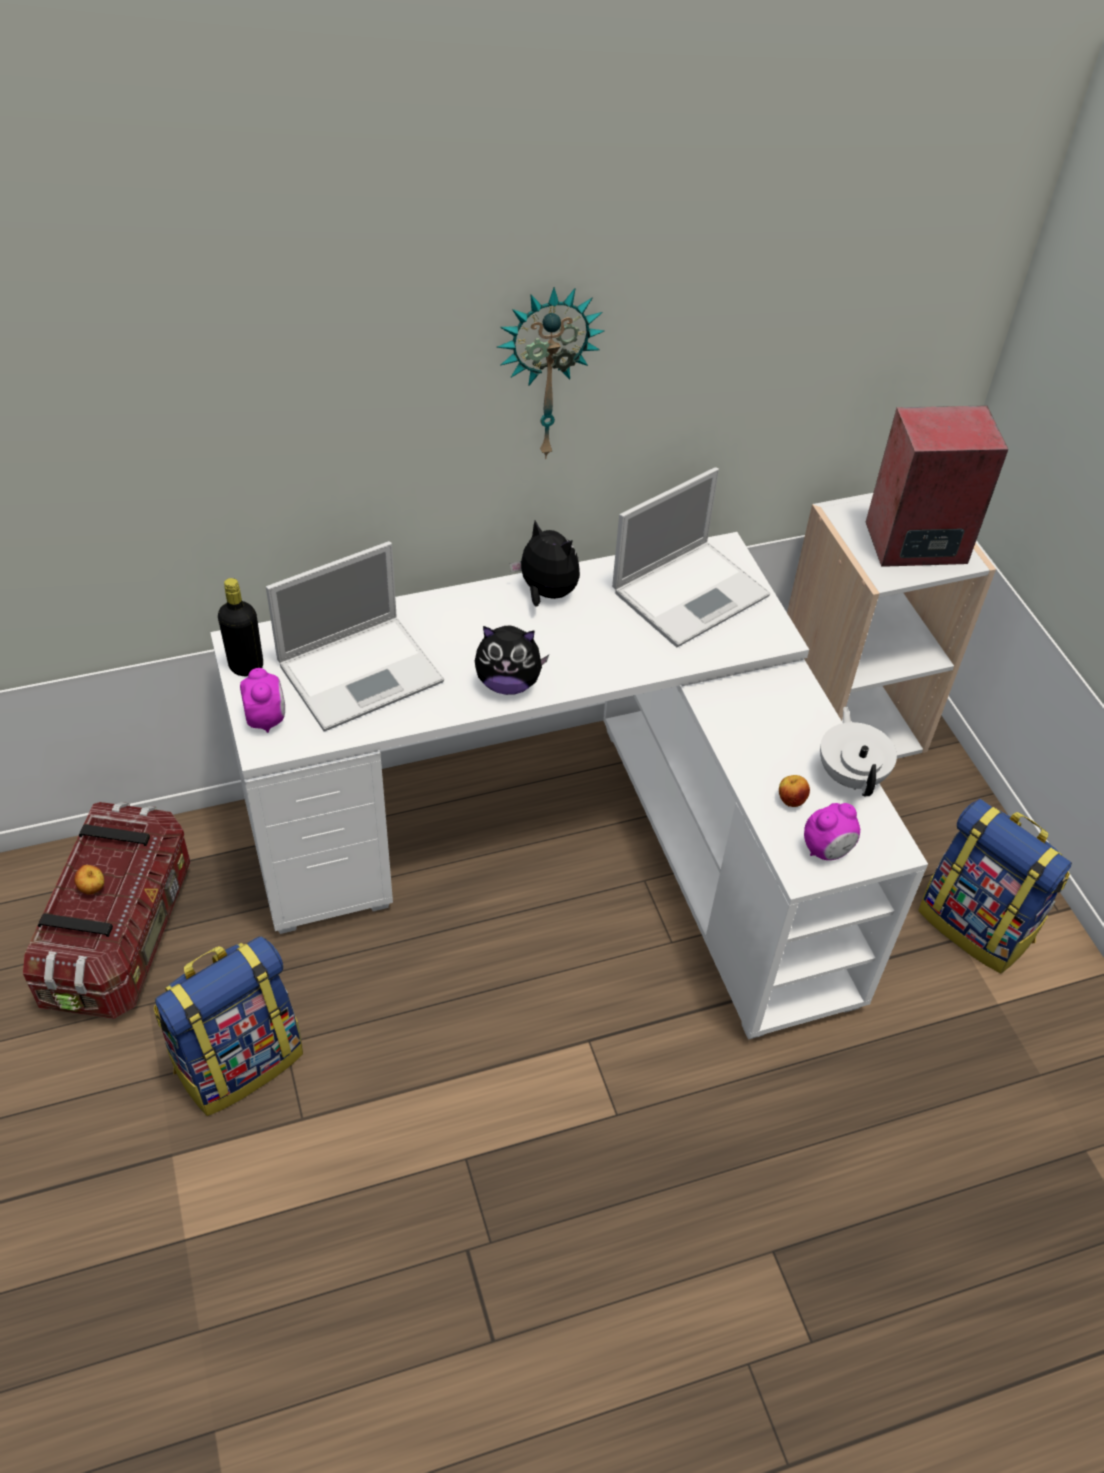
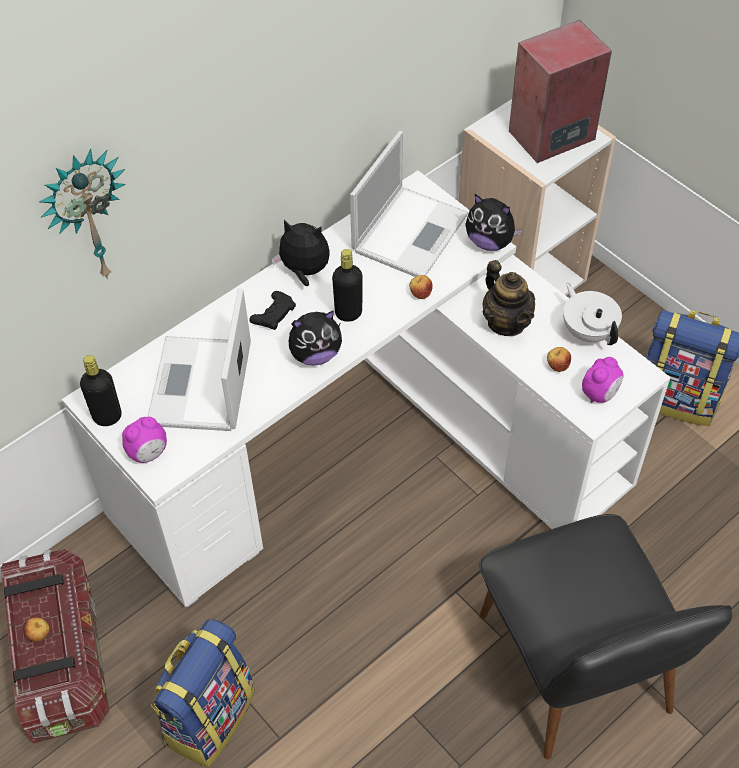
camera: 20 degrees left, 5 degrees up
(266, 719) = (148, 453): alarm clock -> alarm clock turned 90 degrees clockwise
(363, 671) = (200, 386): laptop -> laptop turned 150 degrees clockwise
(486, 625) = (273, 314): none -> black game controller
(546, 372) = (270, 106): wall clock -> wall clock (86, 216)
(571, 653) = (348, 313): none -> black bottle
(665, 662) = (420, 294): none -> apple
(689, 1182) = (574, 662): none -> black chair
(755, 730) = (506, 322): none -> teapot
(779, 634) = (490, 242): none -> plush toy

